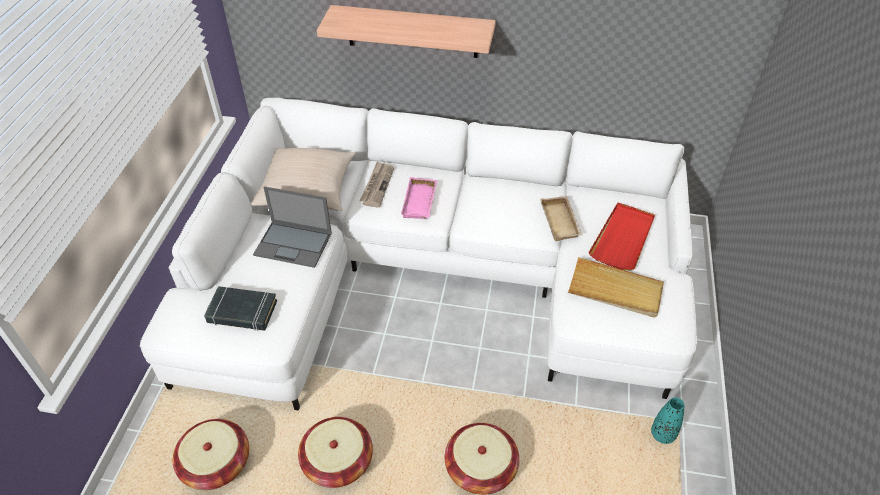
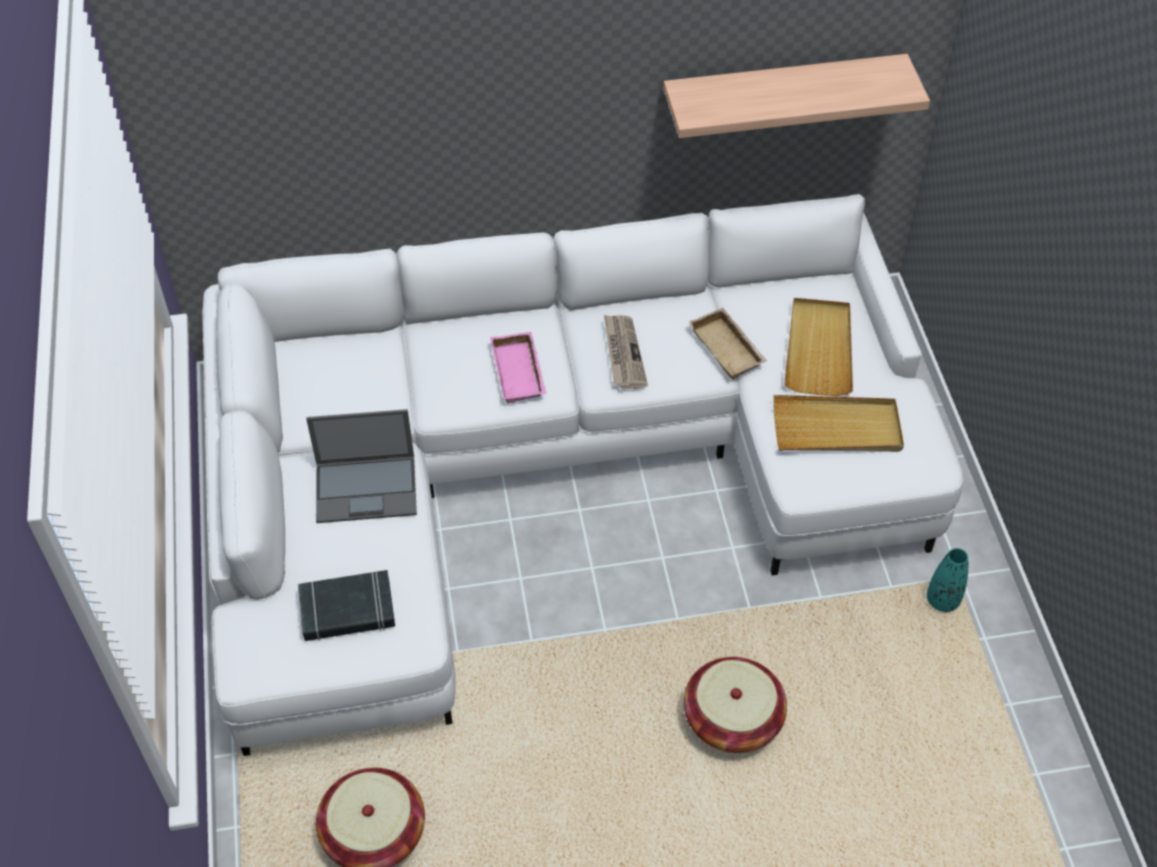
camera: 20 degrees left, 5 degrees up
(307, 190) = (341, 399): beige pillow -> none
(338, 461) = (541, 773): basket -> none
(377, 185) = (443, 363): newspaper -> newspaper (623, 353)
(412, 31) = (447, 122): shelf -> shelf (783, 92)
(623, 238) = (819, 349): red tray -> beige tray

